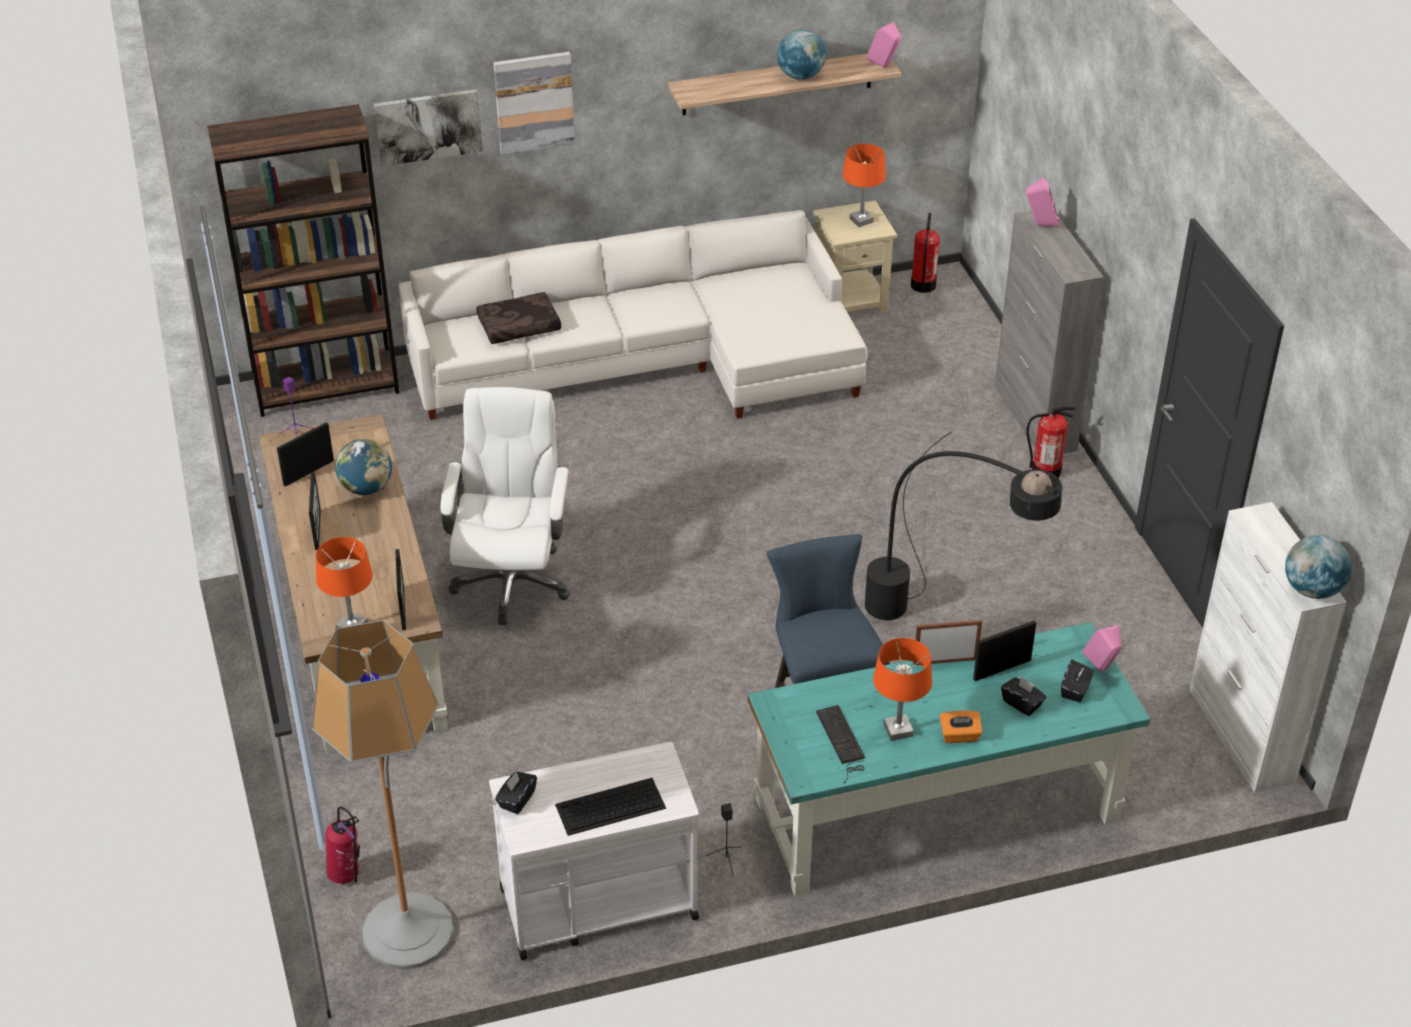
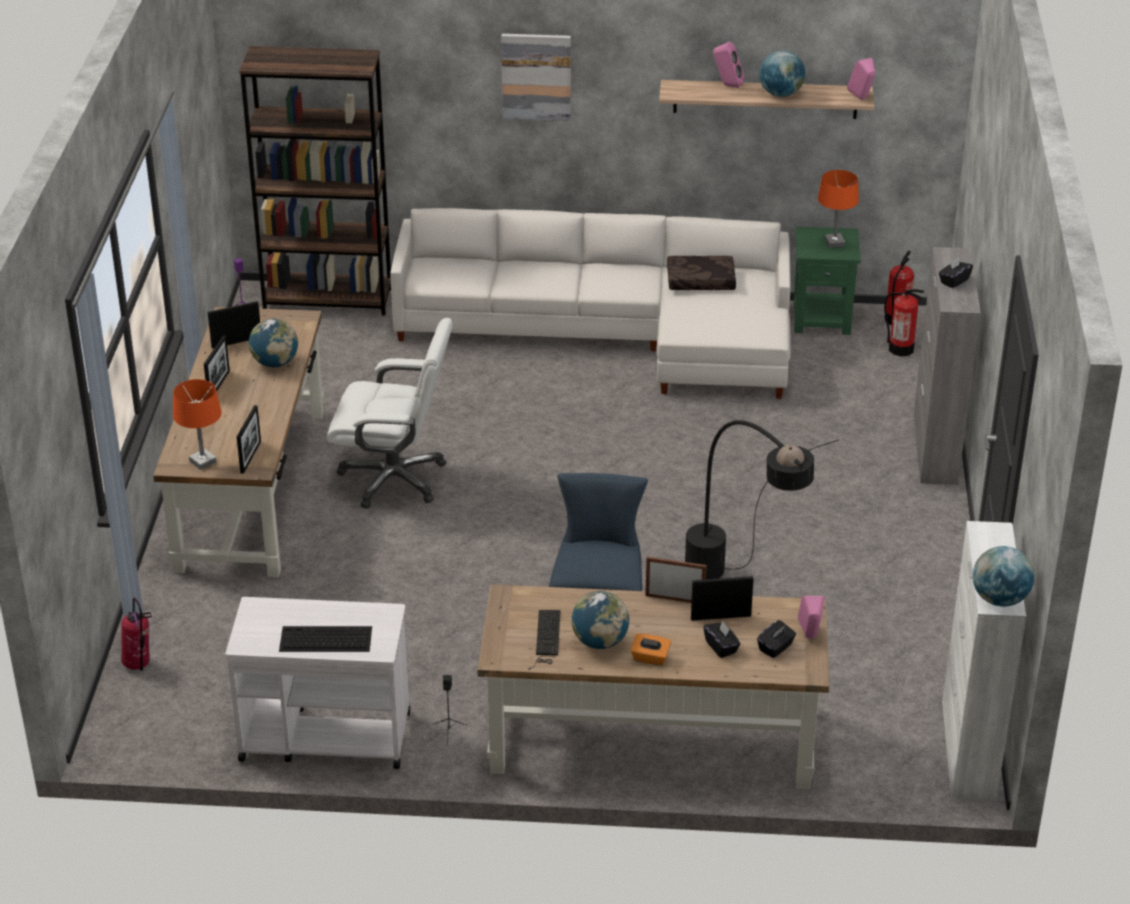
camera: 20 degrees right, 5 degrees down
(407, 932) = (162, 718): floor lamp -> none
(428, 126) = (440, 81): picture -> none
(511, 581) = (394, 478): white office chair -> white office chair turned 75 degrees clockwise
(516, 800) = (254, 616): black tissue box -> black tissue box (954, 281)
(519, 327) = (490, 274): brown pillow -> brown pillow (700, 281)
(851, 299) = (822, 318): beige side table -> green side table
(898, 730) = (600, 641): orange table lamp -> globe
(935, 811) = (650, 740): turquoise desk -> brown desk
(1040, 225) = (949, 260): pink speaker -> pink speaker (727, 85)
(1045, 471) = (917, 495): fire extinguisher -> fire extinguisher (900, 349)

